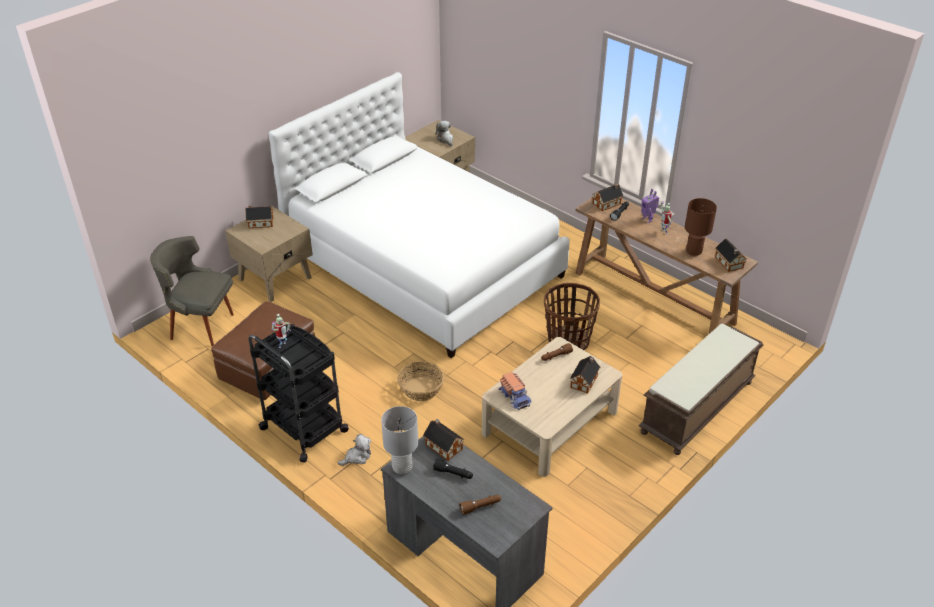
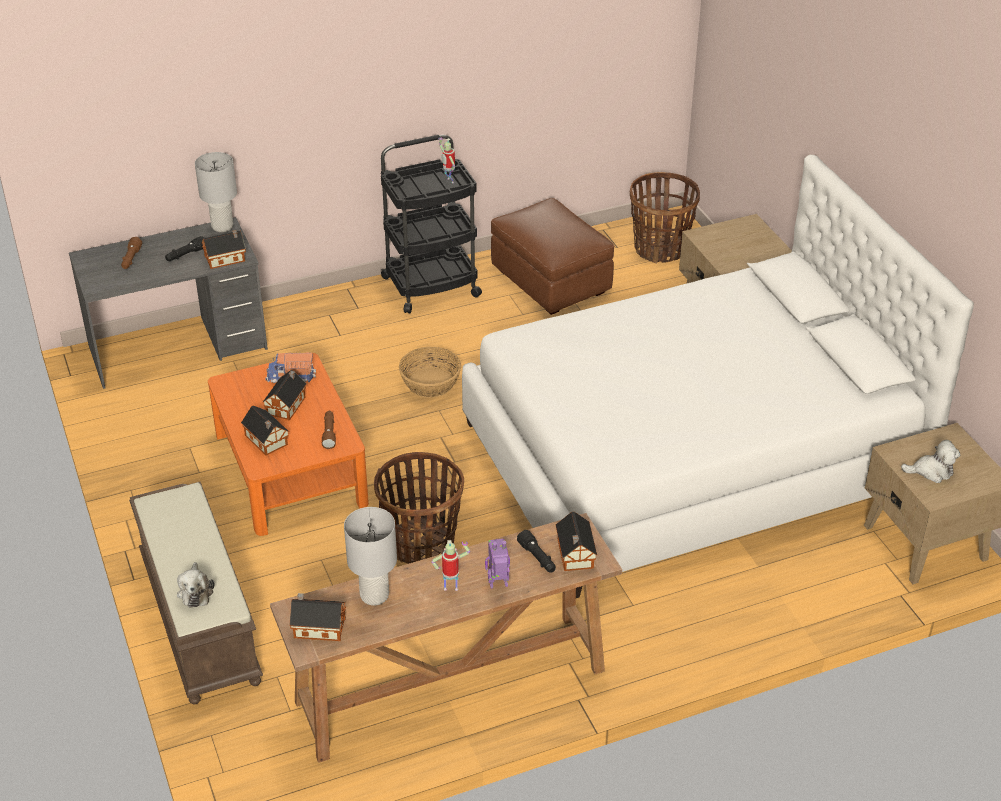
camera: 115 degrees right, 0 degrees up
(203, 327) = (660, 249): grey chair -> basket
(259, 223) = (759, 241): toy house -> toy house (287, 405)
(357, 457) = (362, 312): plush toy -> plush toy (195, 591)
(550, 422) = (291, 469): beige coffee table -> orange coffee table
(694, 252) = (375, 598): brown table lamp -> grey table lamp

